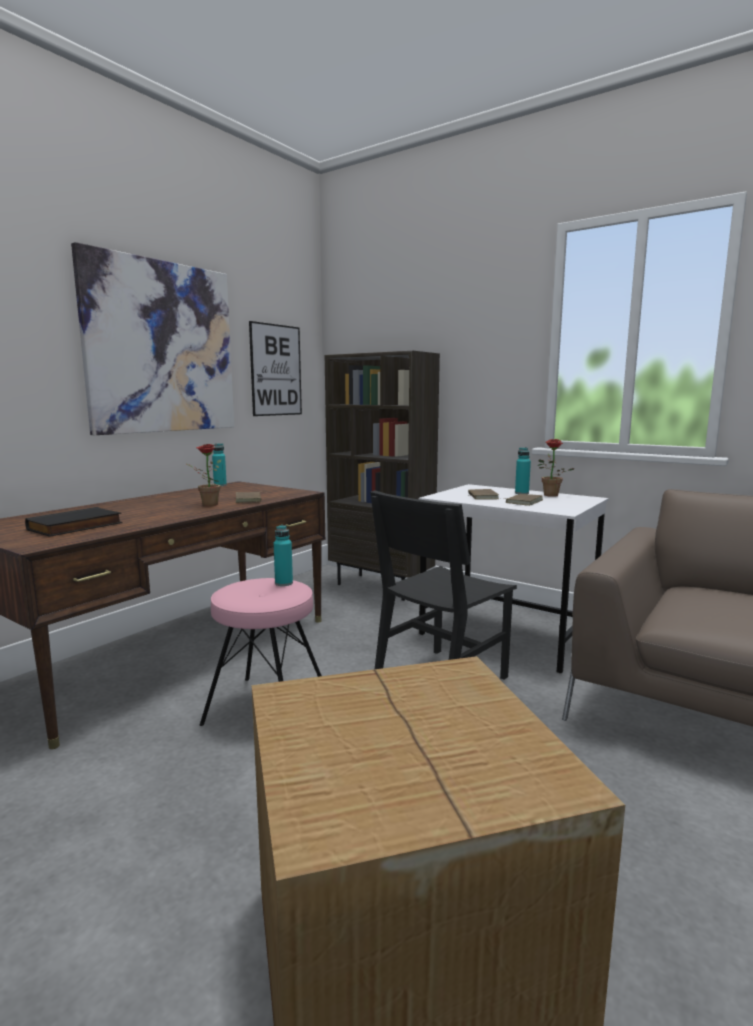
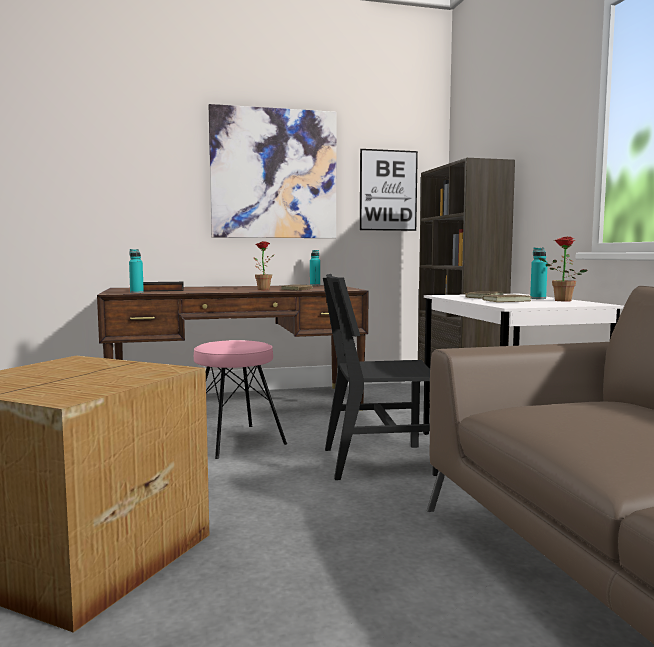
camera: 40 degrees right, 5 degrees down
(283, 583) = (255, 343): turquoise bottle -> turquoise bottle (136, 292)

